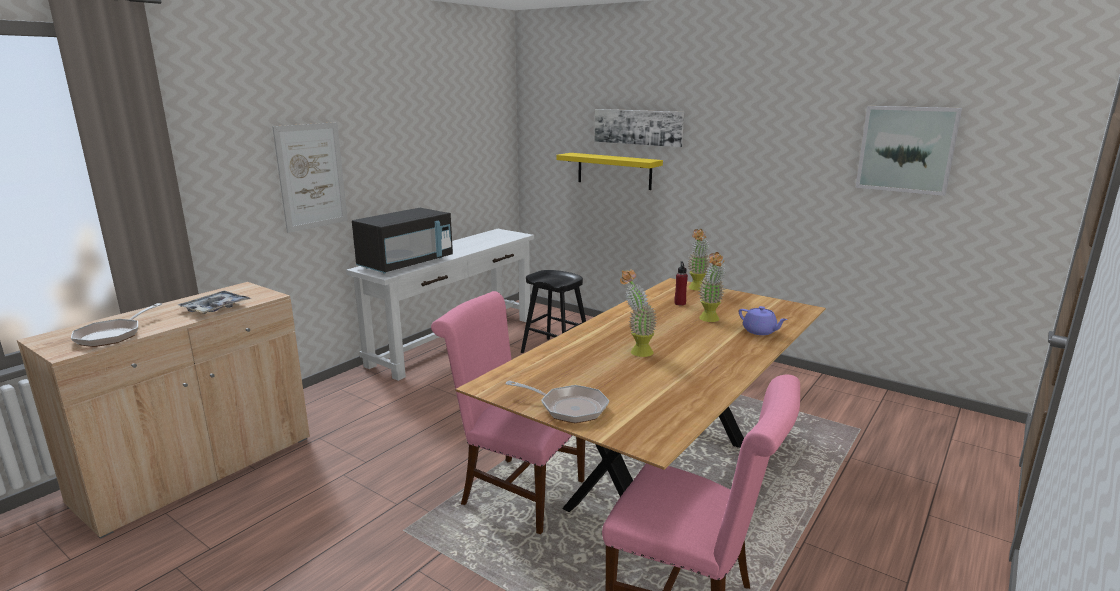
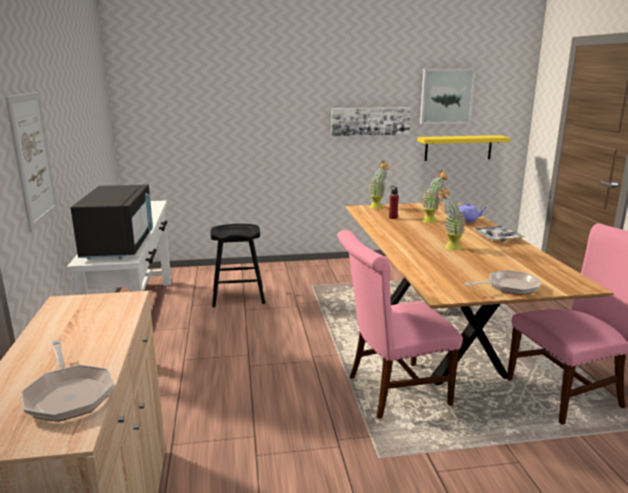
camera: 45 degrees left, 0 degrees up
(215, 308) = (105, 326): tray -> tray (497, 238)
(614, 171) = (228, 132): yellow shelf -> yellow shelf (458, 148)
(638, 127) = (249, 92): picture -> picture (370, 121)

